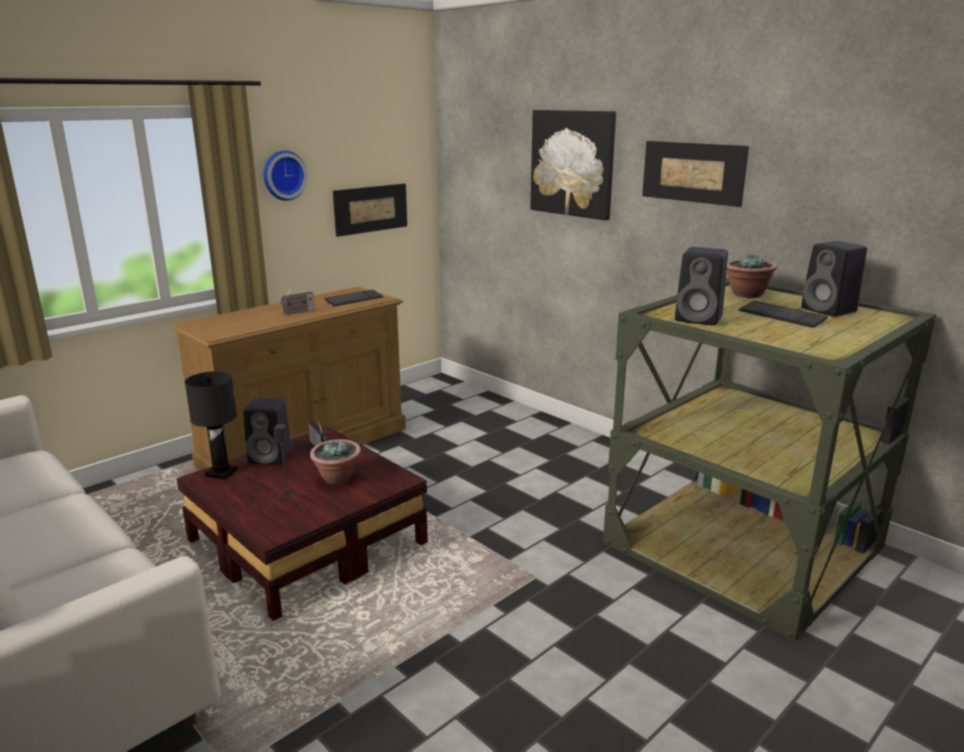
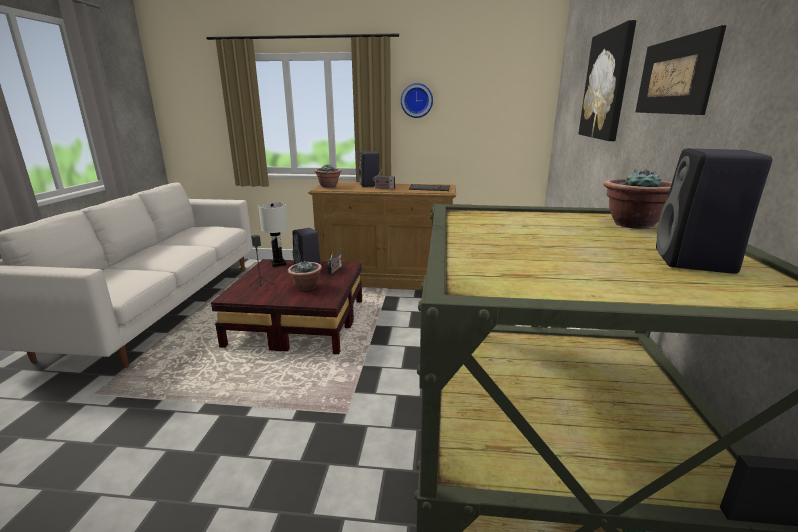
camera: 50 degrees right, 0 degrees up
(212, 328) = (329, 186): none -> potted plant
(221, 473) = (278, 264): black table lamp -> white table lamp
(371, 209) = (485, 131): picture -> none
(700, 319) = (487, 224): black speaker -> black speaker (370, 185)
(781, 316) = (591, 246): keyboard -> none

